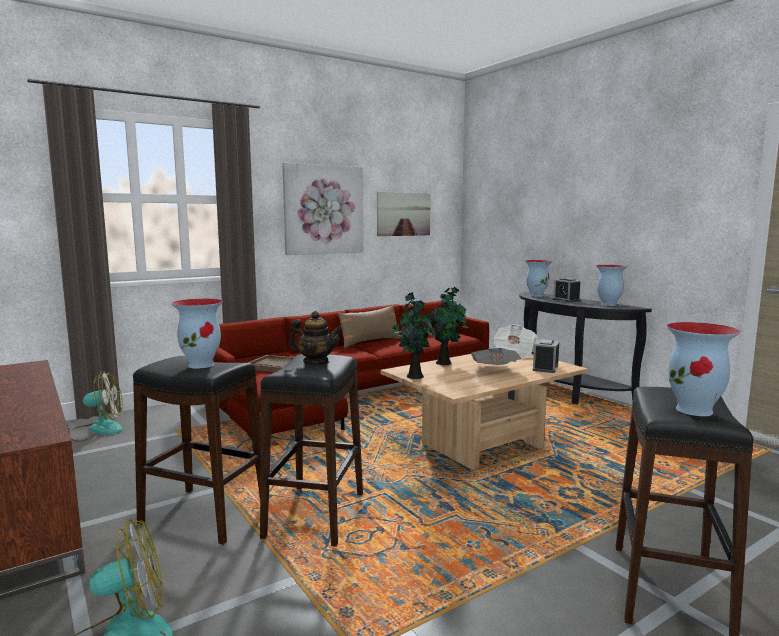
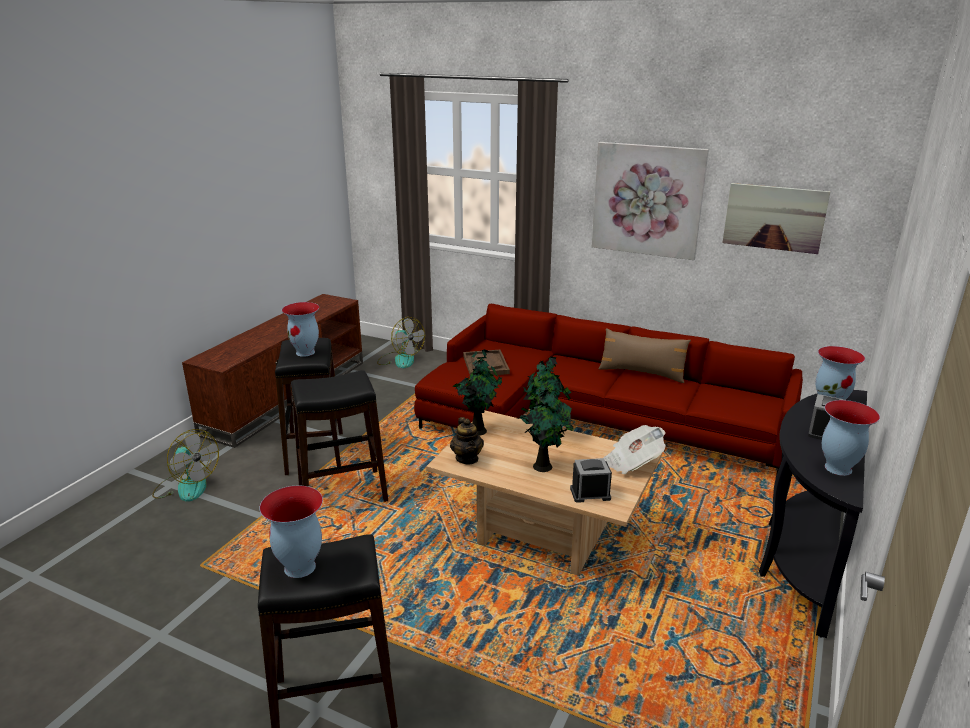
camera: 60 degrees right, 15 degrees up
(316, 362) = (339, 383): teapot -> teapot (467, 458)
(495, 370) = (544, 466): newspaper -> potted plant

